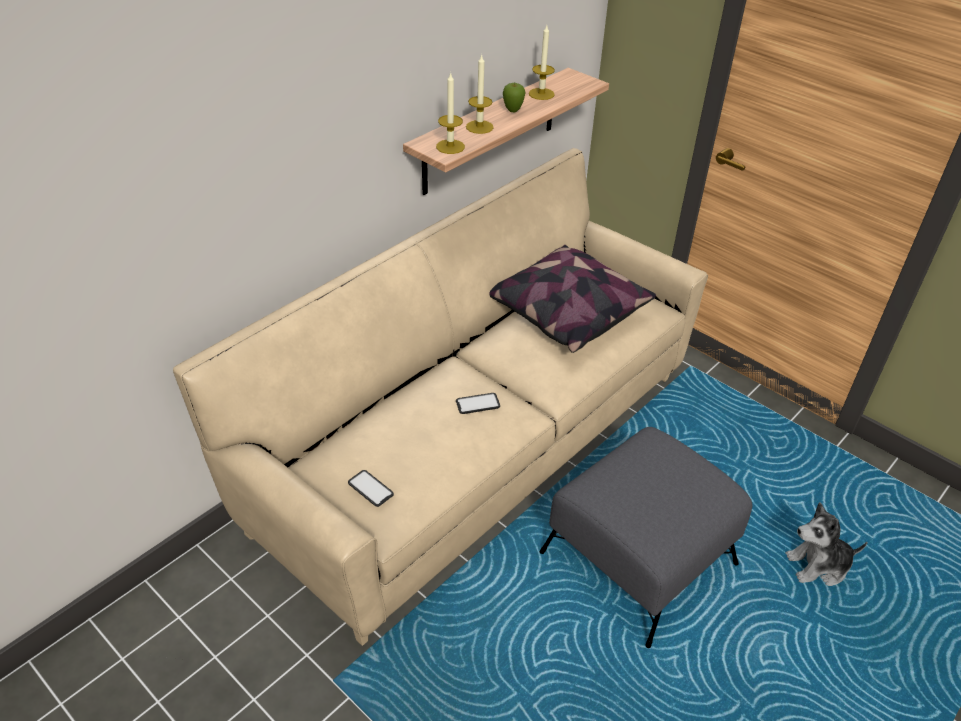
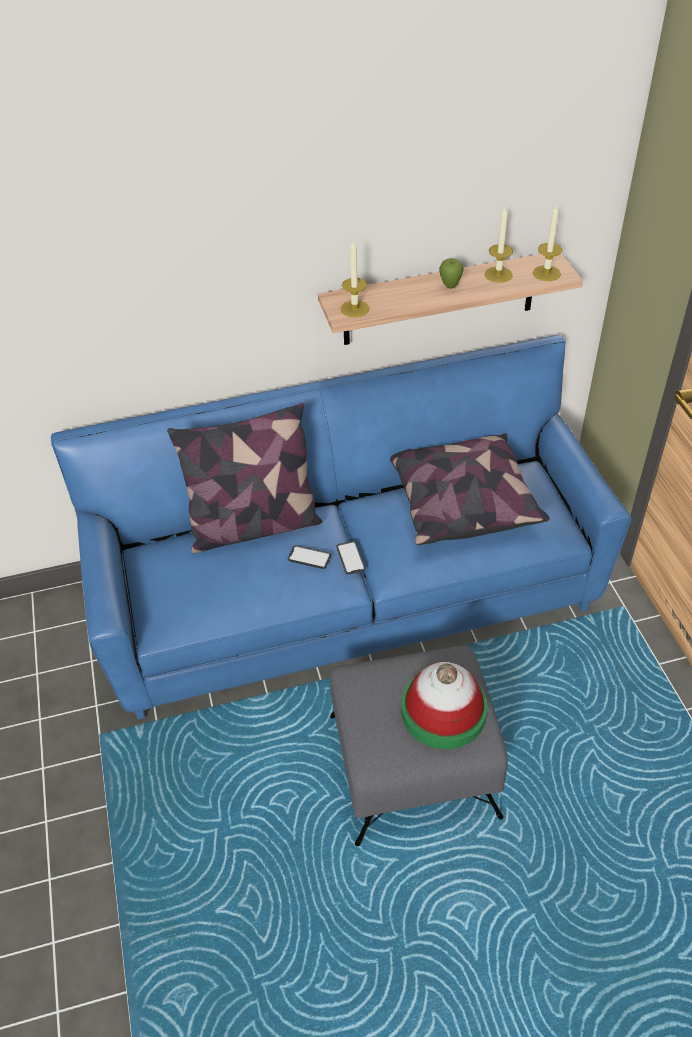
camera: 35 degrees right, 5 degrees up
(370, 488) = (168, 593): phone -> phone (350, 558)
(402, 397) = (254, 525): none -> pillow
(476, 448) = (349, 598): beige sofa -> blue sofa
(479, 127) = (401, 295): candle -> candle (546, 273)
(682, 482) = (443, 711): none -> hat
(818, 565) = (584, 863): plush toy -> none

